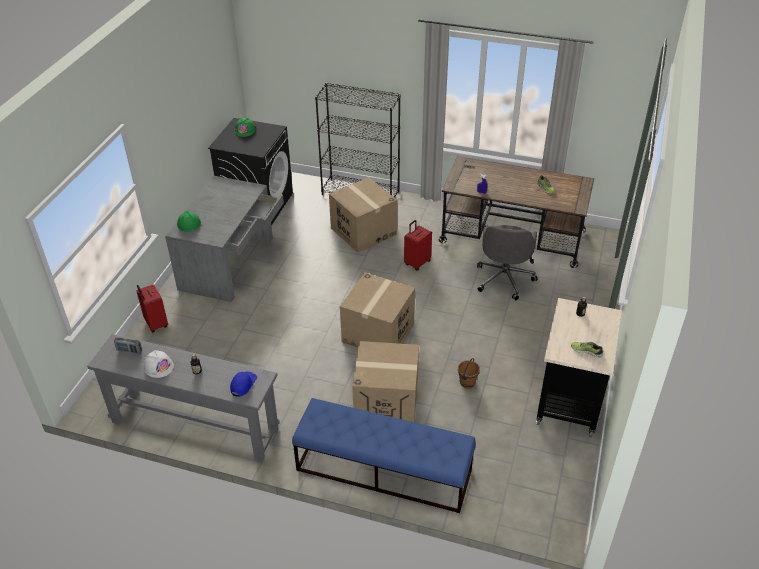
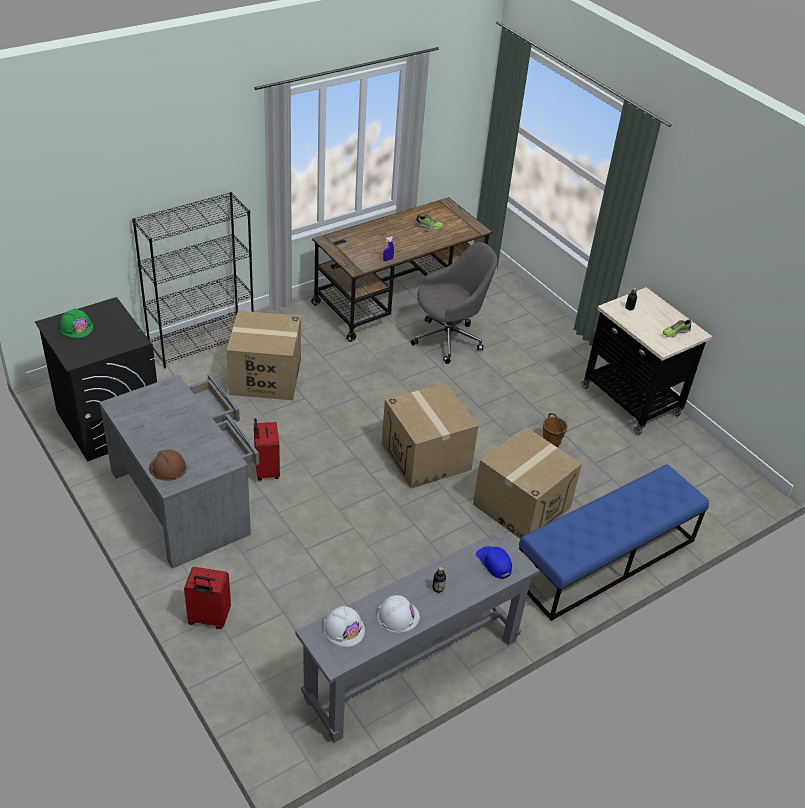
camera: 55 degrees left, 0 degrees up
(129, 350) = (344, 628): radio -> white hard hat
(189, 224) = (167, 468): green hard hat -> brown hard hat
(417, 263) = (359, 373): red suitcase -> red suitcase (266, 470)
(504, 280) = (448, 340): grey office chair -> grey office chair turned 75 degrees counterclockwise

